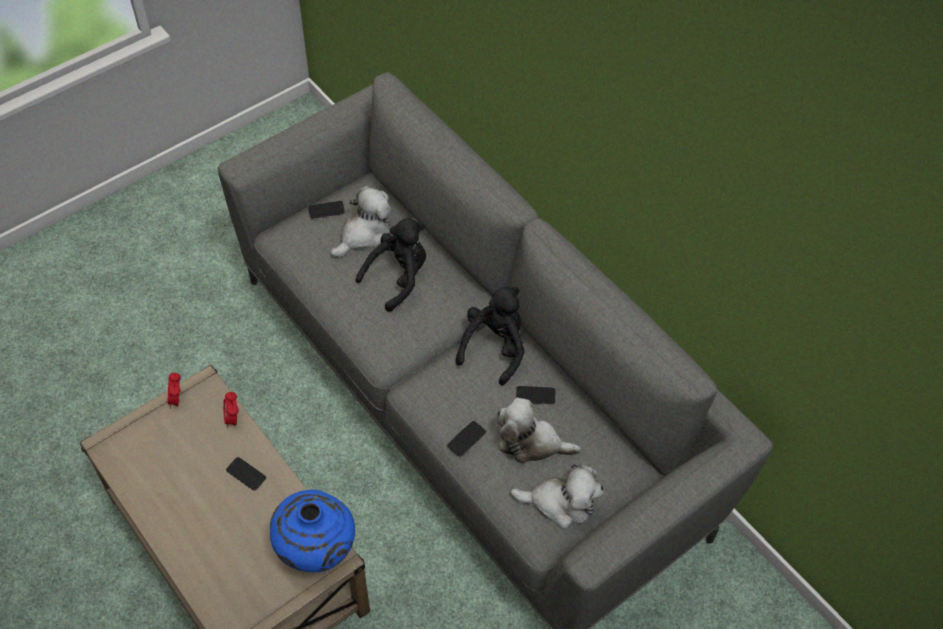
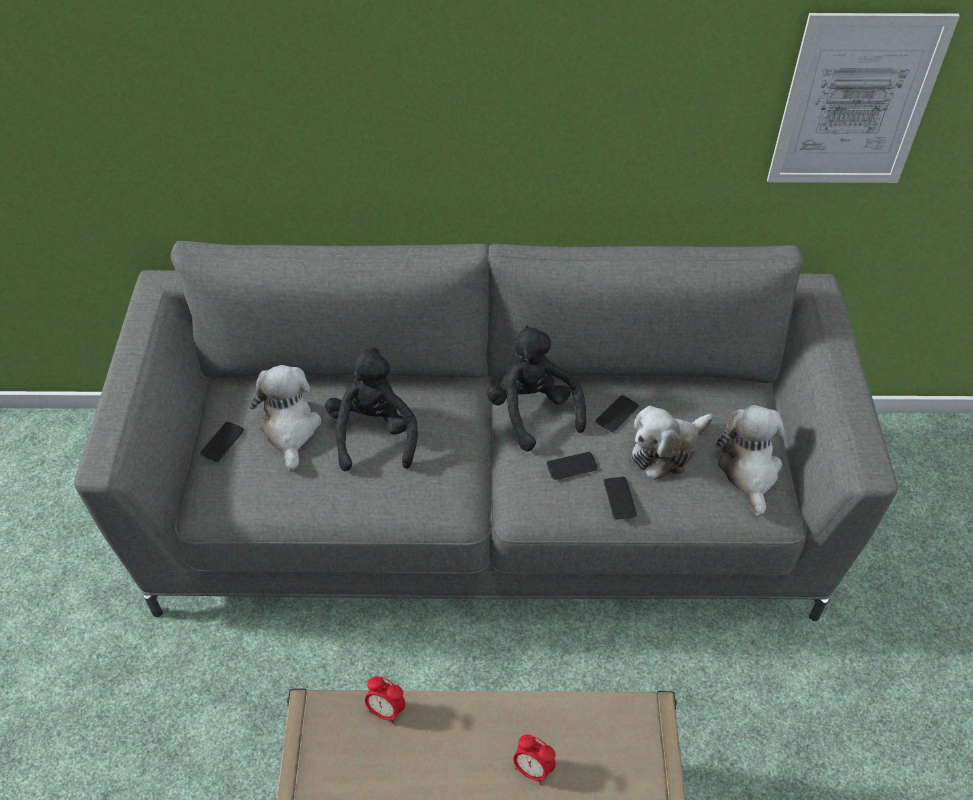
camera: 50 degrees left, 5 degrees down
(177, 399) = (305, 755): alarm clock -> alarm clock (532, 769)
(246, 474) = (470, 741): phone -> phone (571, 466)
(316, 549) = (623, 728): blue vase -> none
(560, 503) = (749, 471): plush toy -> plush toy turned 45 degrees counterclockwise
(810, 319) = (856, 102): none -> picture

